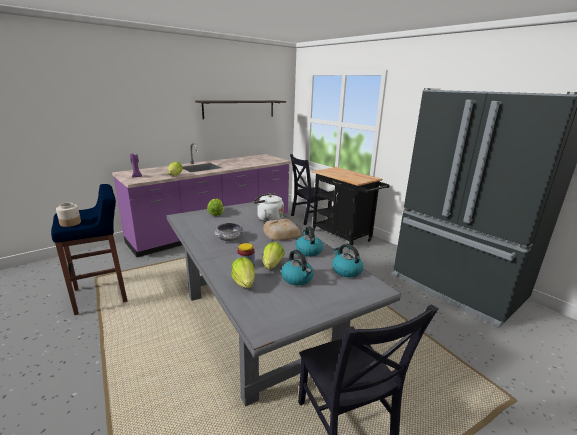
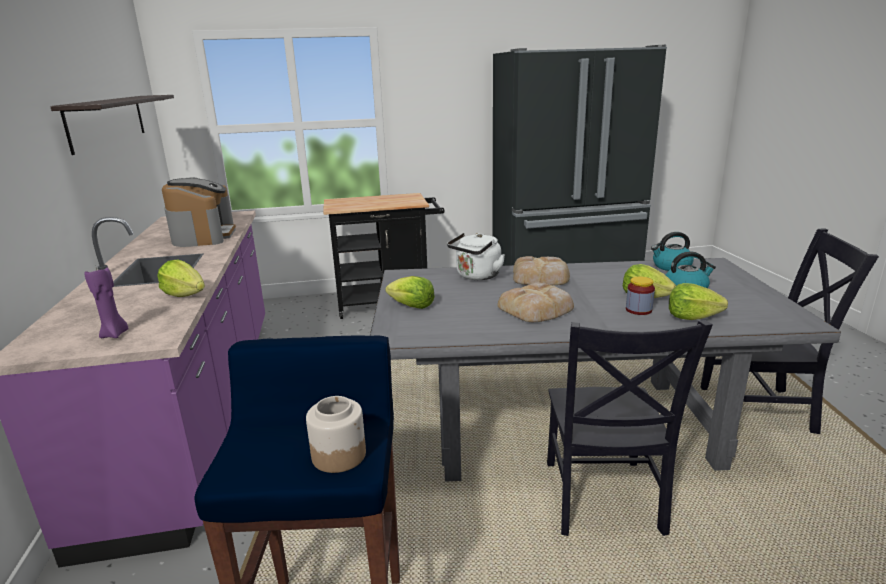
camera: 60 degrees left, 0 degrees up
(230, 238) = (537, 309): bowl -> bread
(245, 163) = (204, 235): none -> coffee machine
(308, 218) = (289, 309): black chair -> black chair (602, 501)
(308, 251) = (609, 273): kettle -> none

